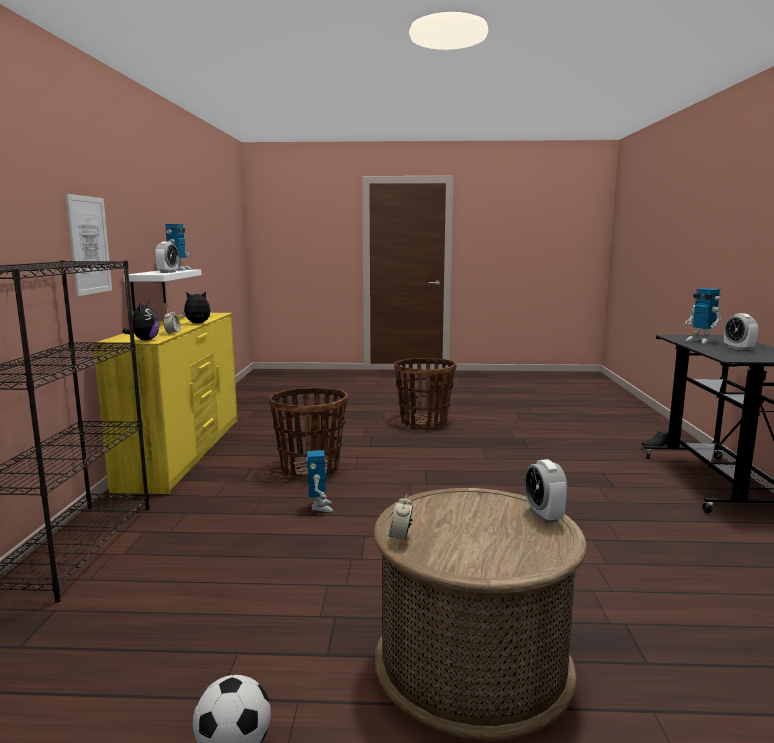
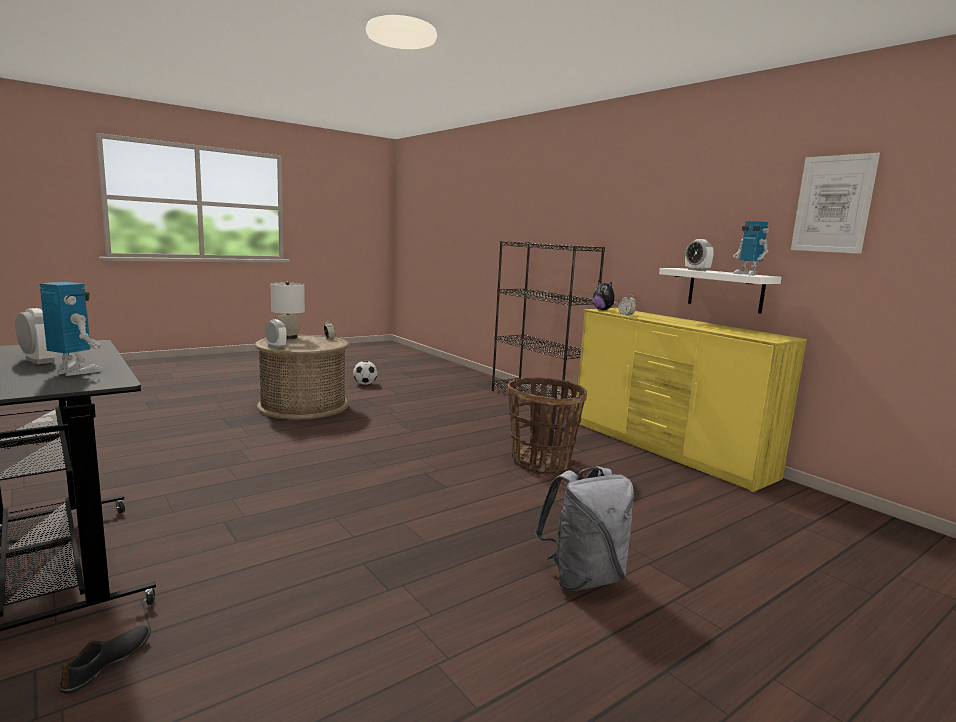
camera: 140 degrees right, 0 degrees up
(89, 245) = (640, 239): picture -> picture (833, 204)
(198, 323) = (680, 324): plush toy -> none
(320, 507) = (470, 438): toy robot -> none
(424, 422) = (583, 578): basket -> grey backpack
(495, 562) = (288, 337): none -> white table lamp

